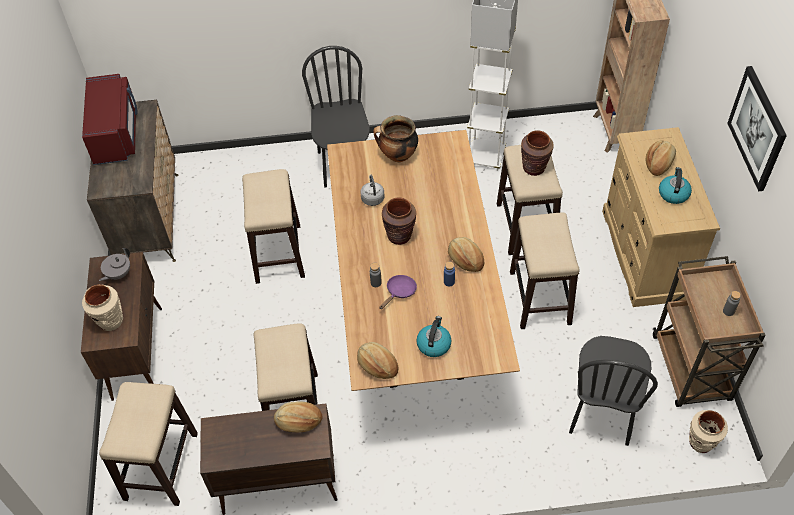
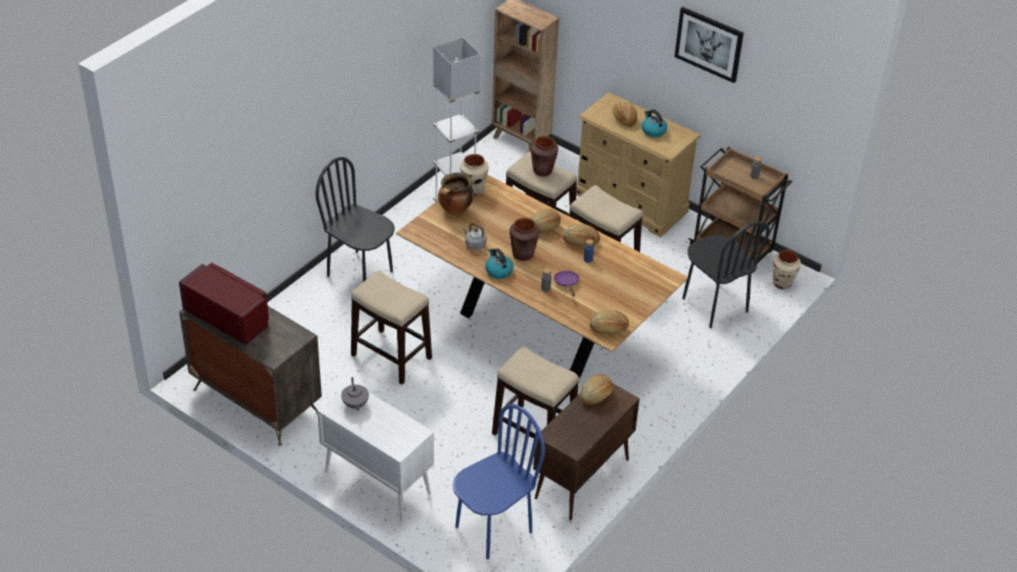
camera: 50 degrees left, 10 degrees down
(110, 321) = (393, 432): beige vase -> beige vase (473, 189)
(137, 352) = (376, 482): brown cabinet -> white cabinet
(161, 467) = (493, 529): stool -> blue chair
(433, 344) = (625, 296): kettle -> kettle (498, 271)
(451, 222) = (544, 227): none -> bread

